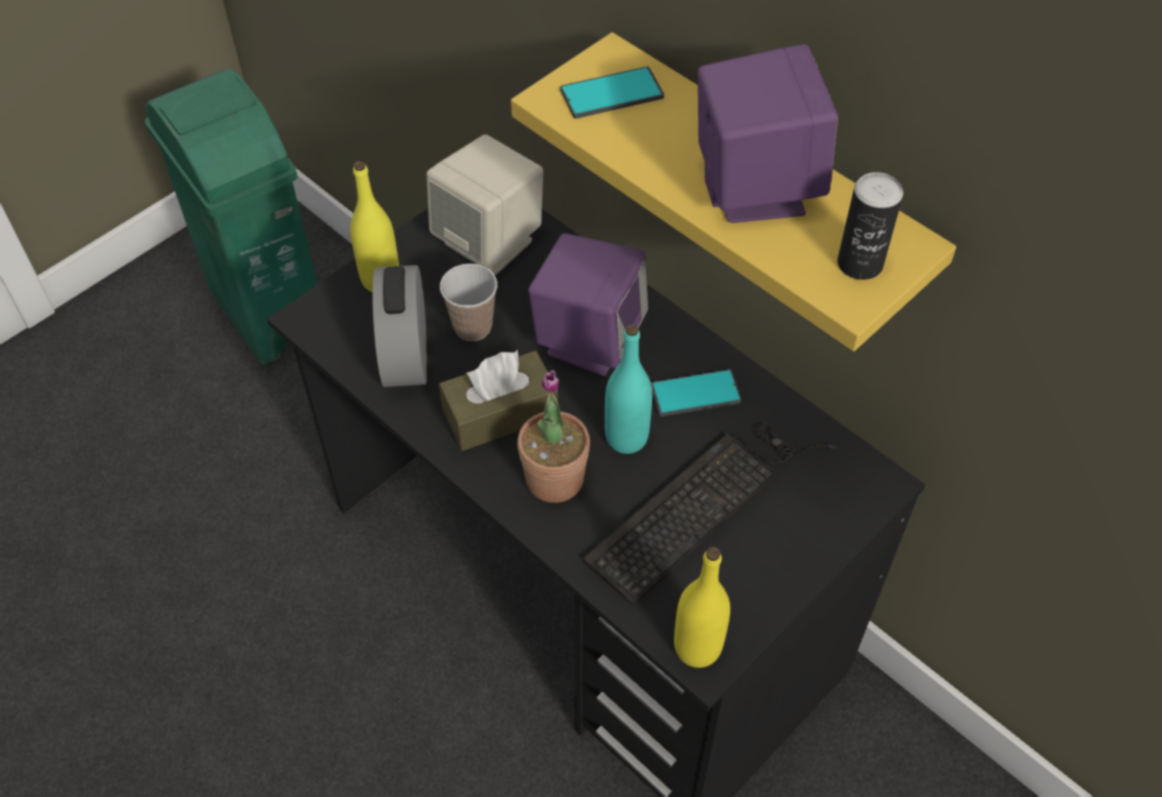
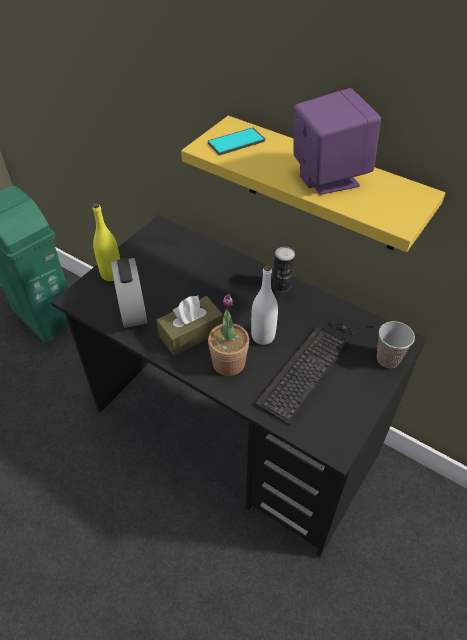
camera: 10 degrees left, 5 degrees down
(472, 327) = (167, 291): cup -> cup (388, 359)
(490, 242) = (167, 249): beige speaker -> none
(588, 339) = (230, 289): purple speaker -> none
(626, 438) = (263, 336): turquoise bottle -> white bottle
(695, 394) = (294, 309): phone -> none
(697, 647) = (330, 442): yellow bottle -> none
(860, 263) = (397, 206): can -> can (282, 285)

